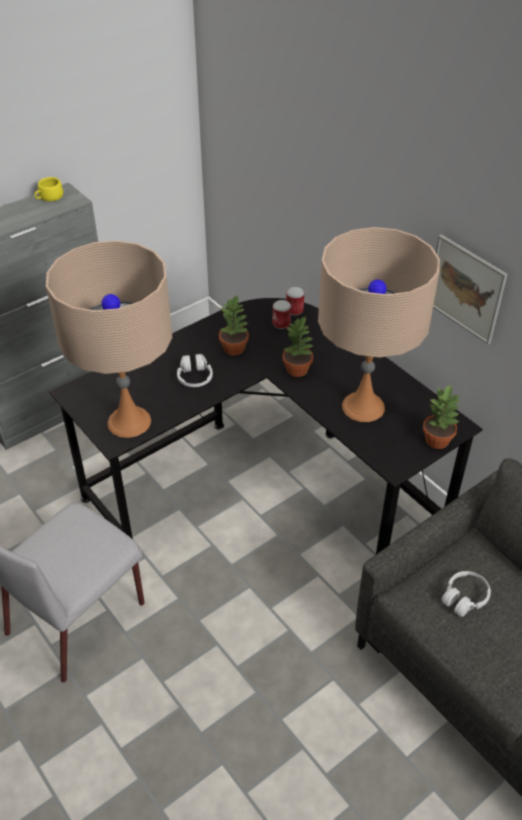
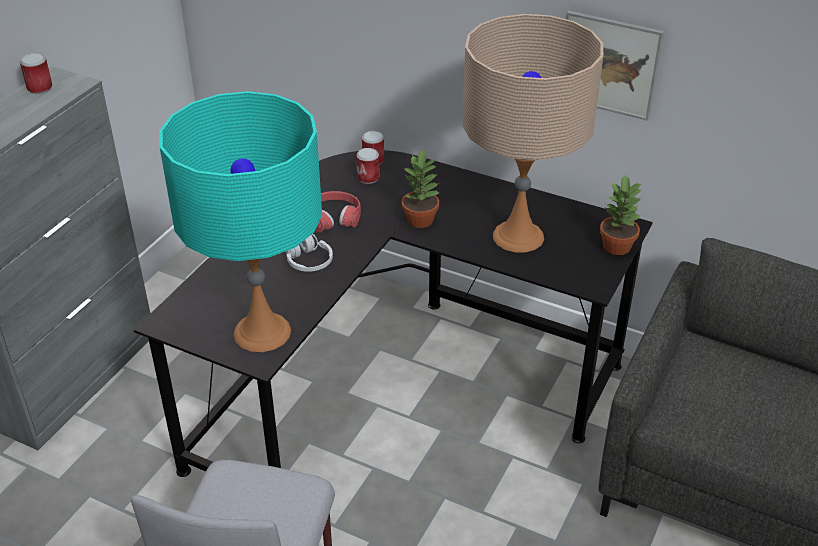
camera: 25 degrees left, 5 degrees down
(49, 197) = (39, 88): yellow cup -> can
(129, 421) = (262, 332): beige table lamp -> turquoise table lamp
(234, 348) = (333, 218): potted plant -> red headphones
(464, 598) = (725, 400): white headphones -> none

